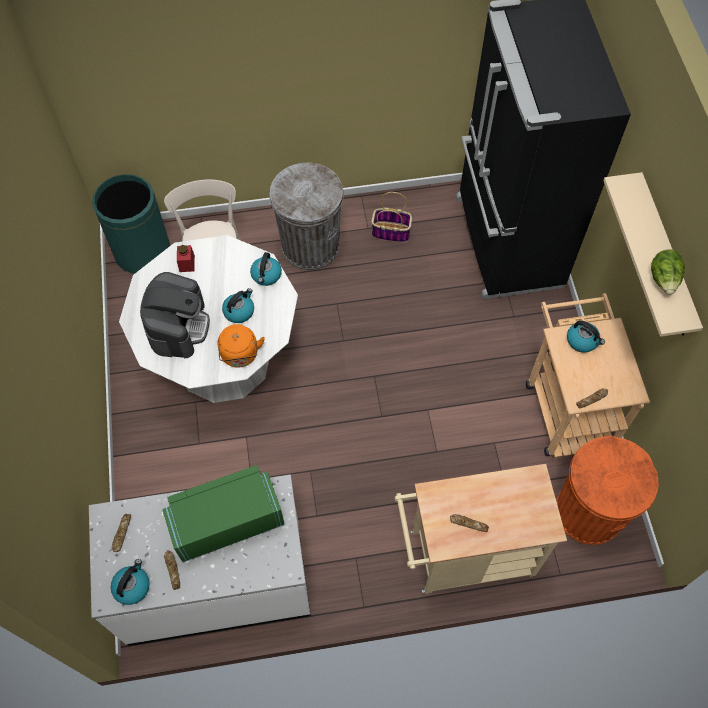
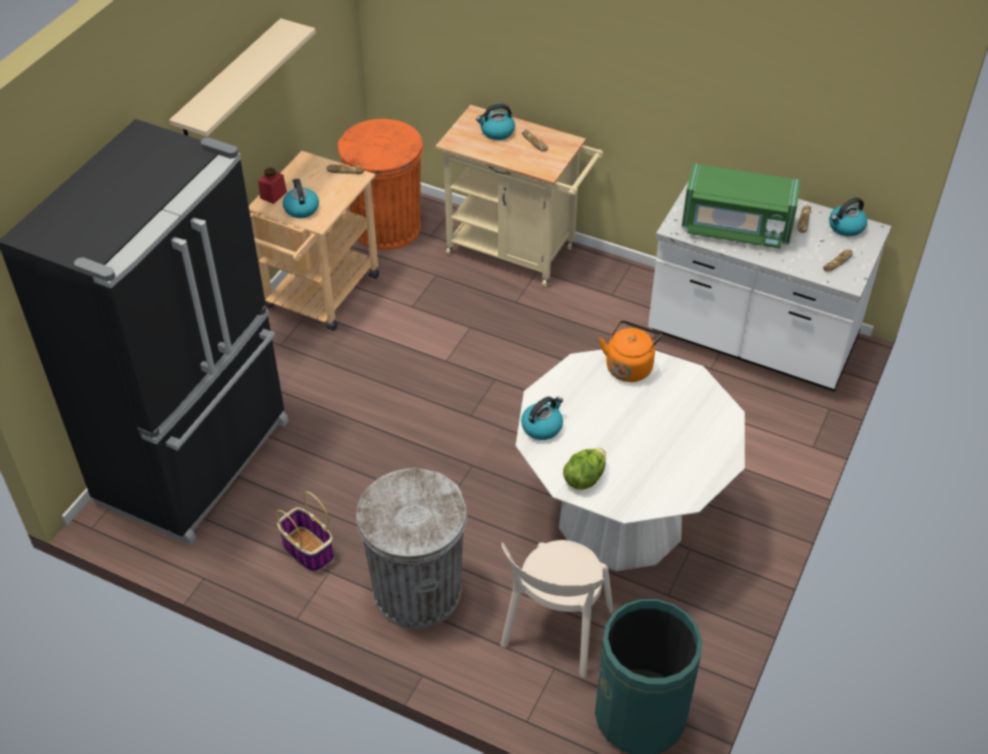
camera: 145 degrees left, 15 degrees down
(178, 326) = (678, 427): coffee machine -> none
(187, 263) = (625, 488): red jar -> red jar (273, 195)
(239, 311) = (599, 407): kettle -> kettle (497, 132)
(663, 280) = (266, 51): lettuce -> lettuce (584, 478)

